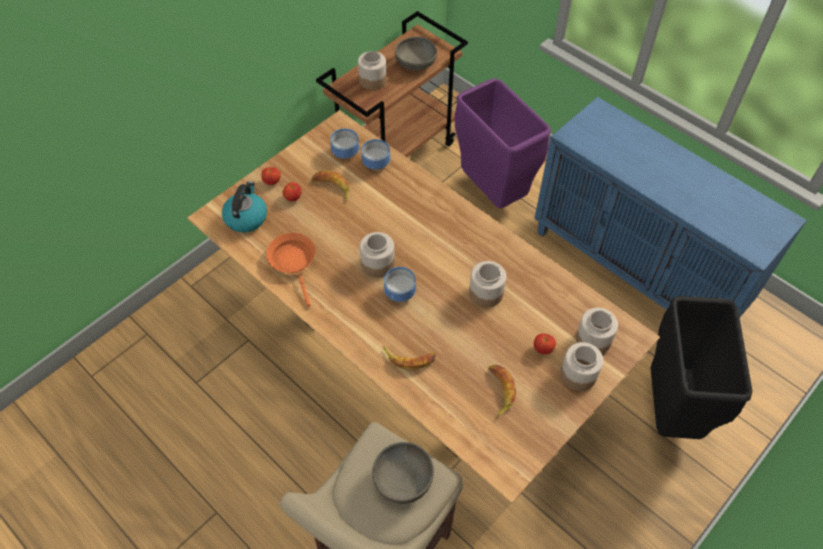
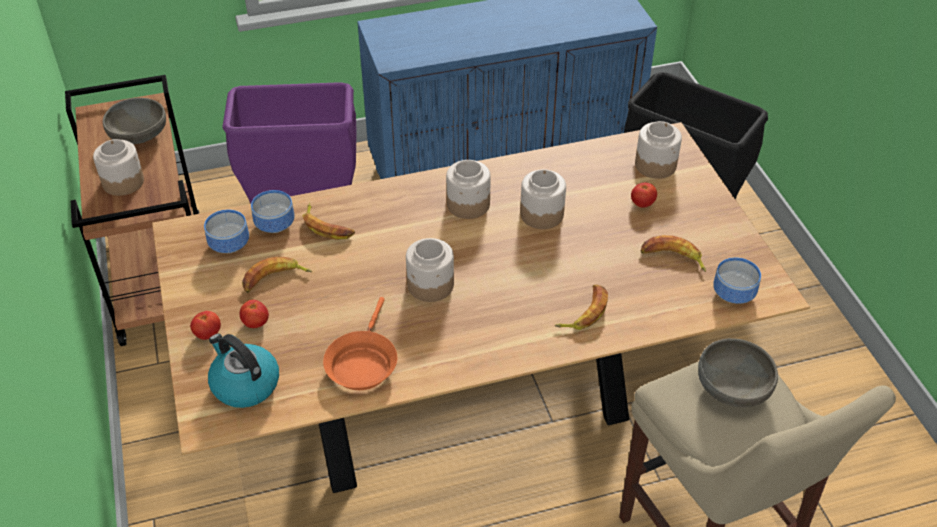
camera: 60 degrees left, 10 degrees down
(294, 262) = (362, 363): orange frying pan -> orange frying pan turned 90 degrees counterclockwise
(392, 188) = (327, 227): none -> banana
(399, 293) = (488, 284): bowl -> bowl (735, 295)
(577, 374) = (689, 194): jar -> jar (467, 205)

